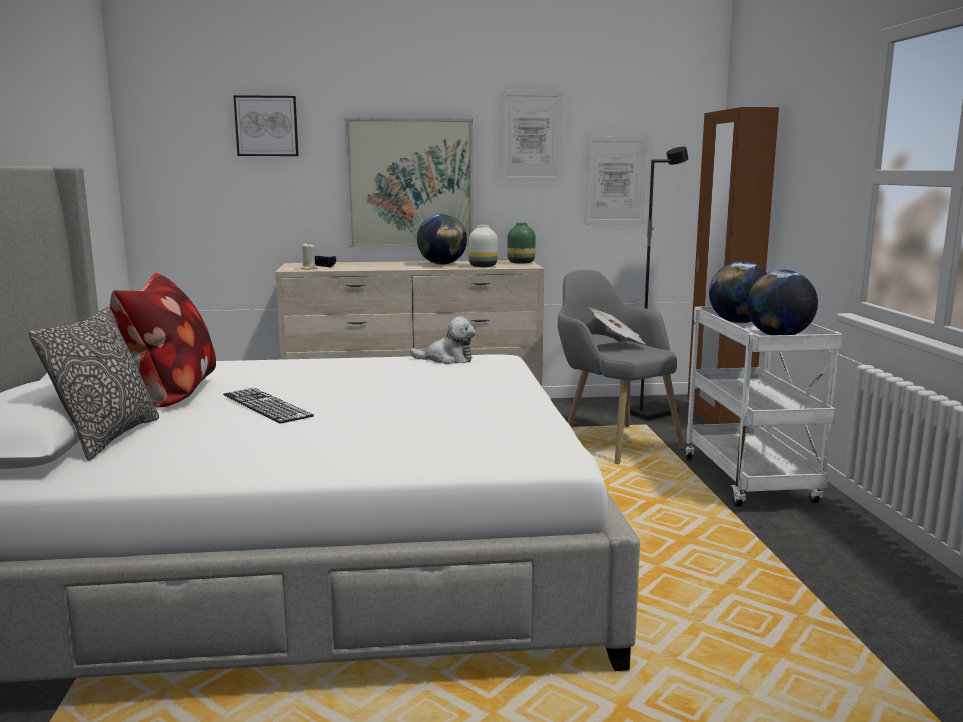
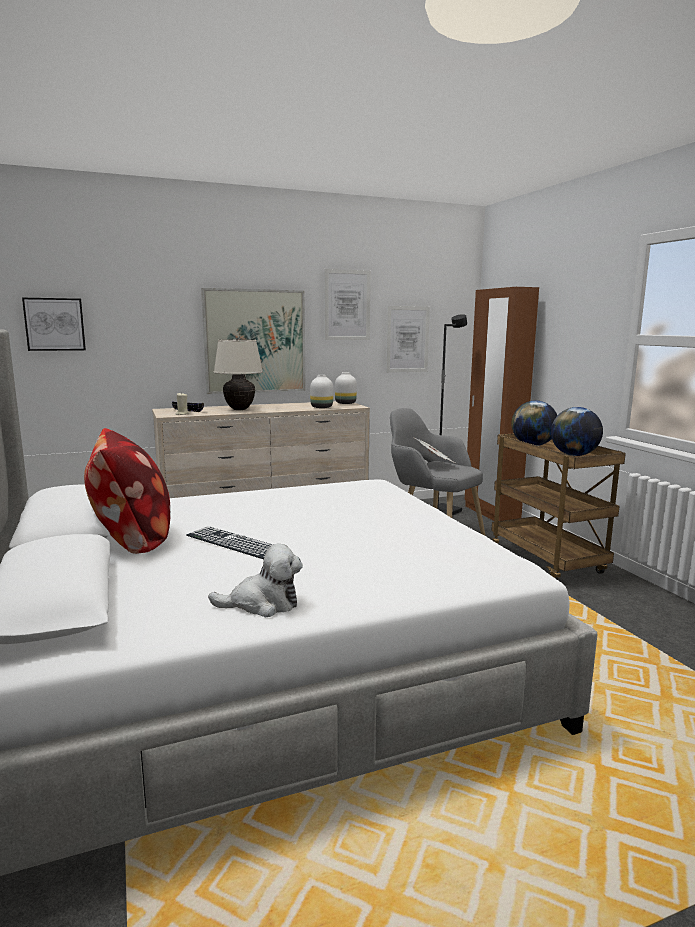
camera: 15 degrees left, 0 degrees up
(107, 437) = (118, 591): pillow -> none
(266, 126) = (134, 293): picture -> picture (55, 324)
(381, 266) = (240, 409): none -> beige table lamp
(442, 264) = (287, 406): globe -> none
(447, 359) = (338, 487): plush toy -> plush toy (262, 604)
(520, 263) = (345, 403): green vase -> white vase
(751, 481) = (548, 561): white cart -> brown cart

